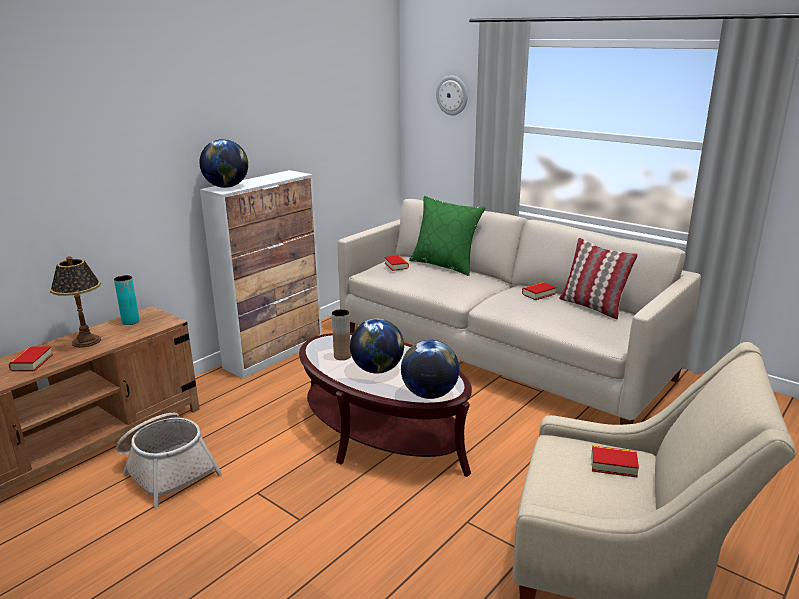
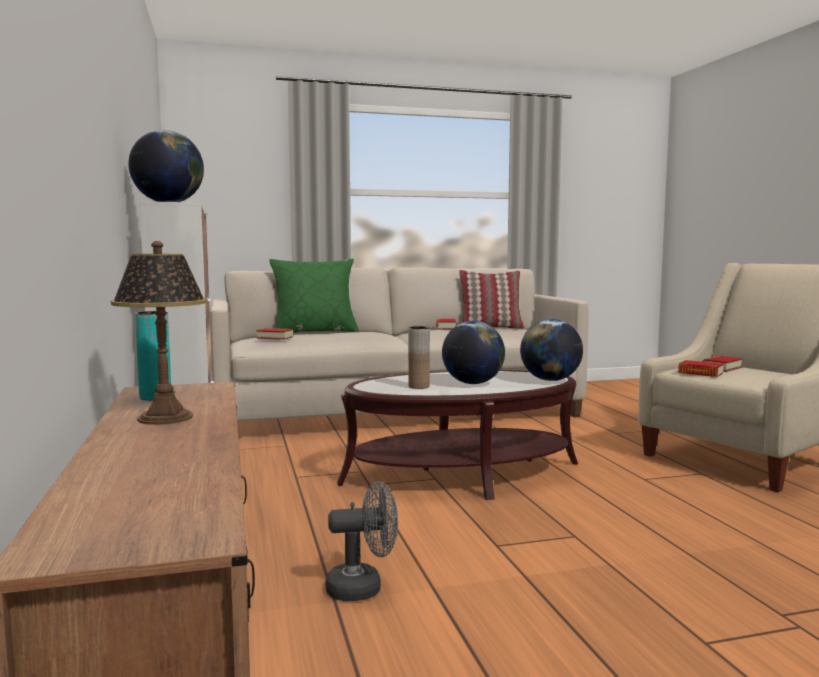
camera: 55 degrees left, 15 degrees down
(32, 362) = (164, 447): book -> book (700, 373)
(167, 469) = (363, 587): basket -> grey fan
(452, 95) = (244, 160): wall clock -> none

